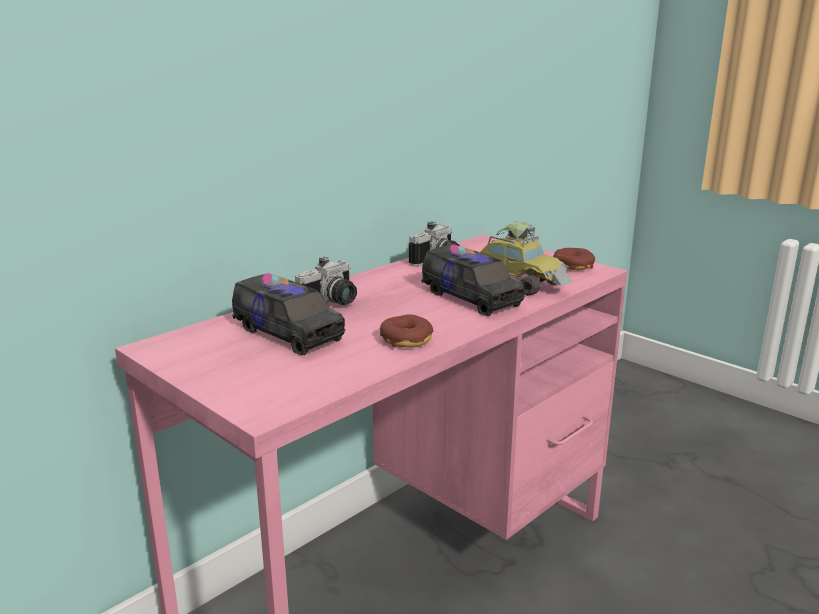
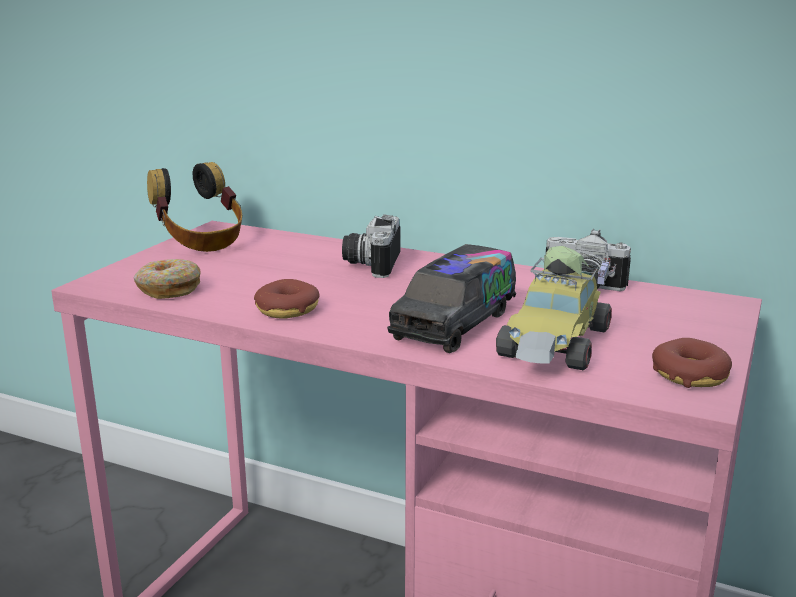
camera: 70 degrees right, 0 degrees up
(185, 357) = (200, 241): none -> headphones
(288, 333) = (274, 262): toy truck -> none
(315, 379) = (168, 289): none -> donut
(332, 303) = (370, 264): camera -> camera turned 75 degrees clockwise

